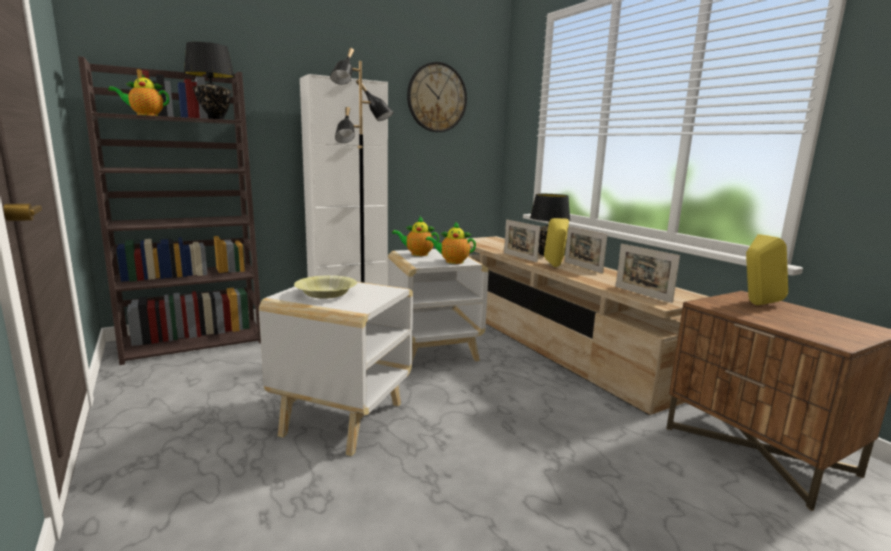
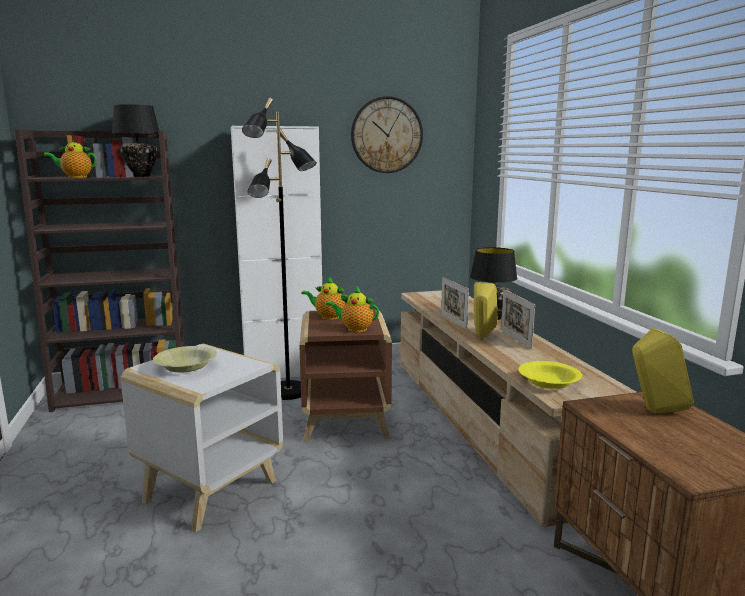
camera: 15 degrees right, 0 degrees up
(434, 352) = (347, 424): white side table -> brown side table
(642, 294) = (549, 382): picture frame -> yellow bowl

